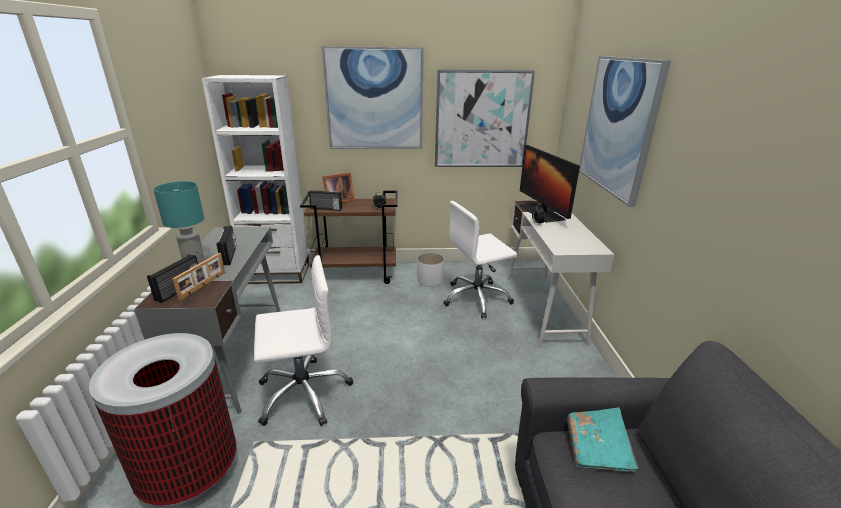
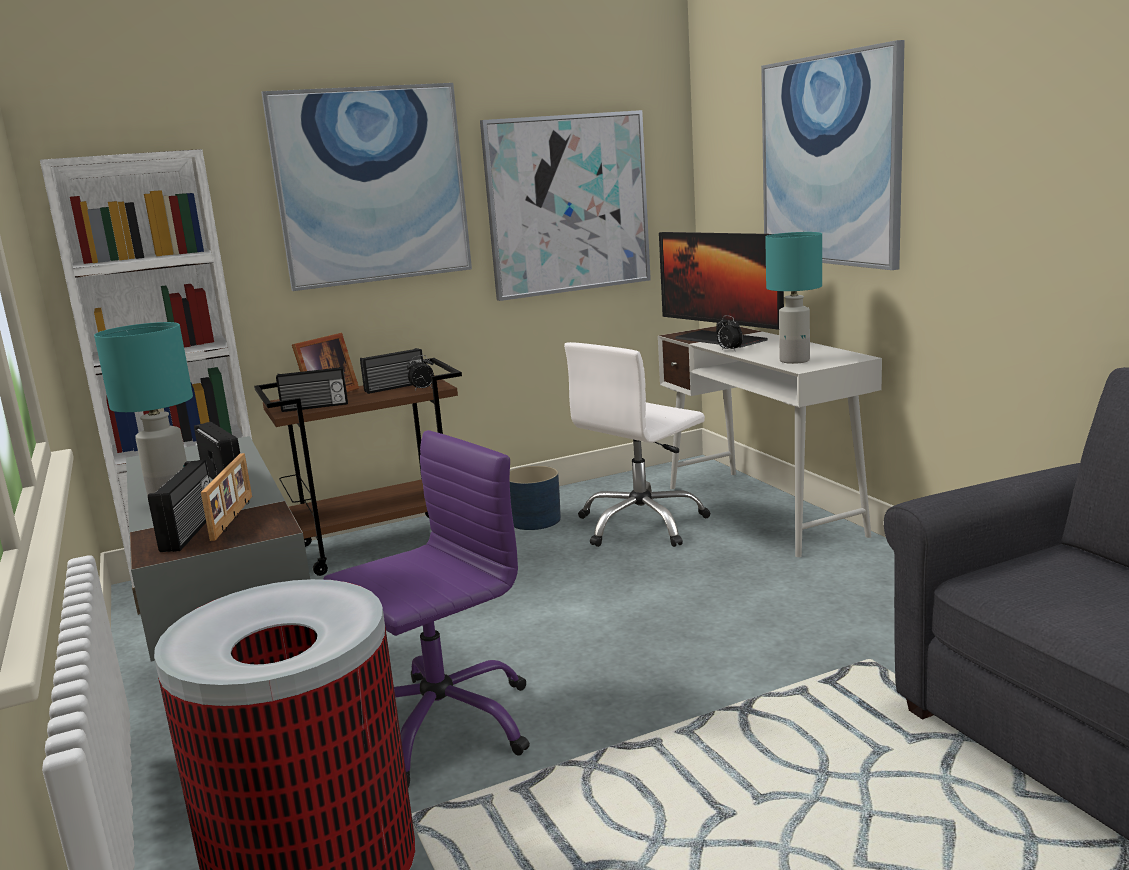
camera: 20 degrees left, 10 degrees down
(303, 393) = (441, 725): white office chair -> purple office chair
(370, 204) = (395, 387): none -> radio
(430, 280) = (534, 520): white planter -> blue planter
(563, 242) = (795, 360): none -> turquoise table lamp
(595, 442) = (1023, 567): turquoise book -> none

